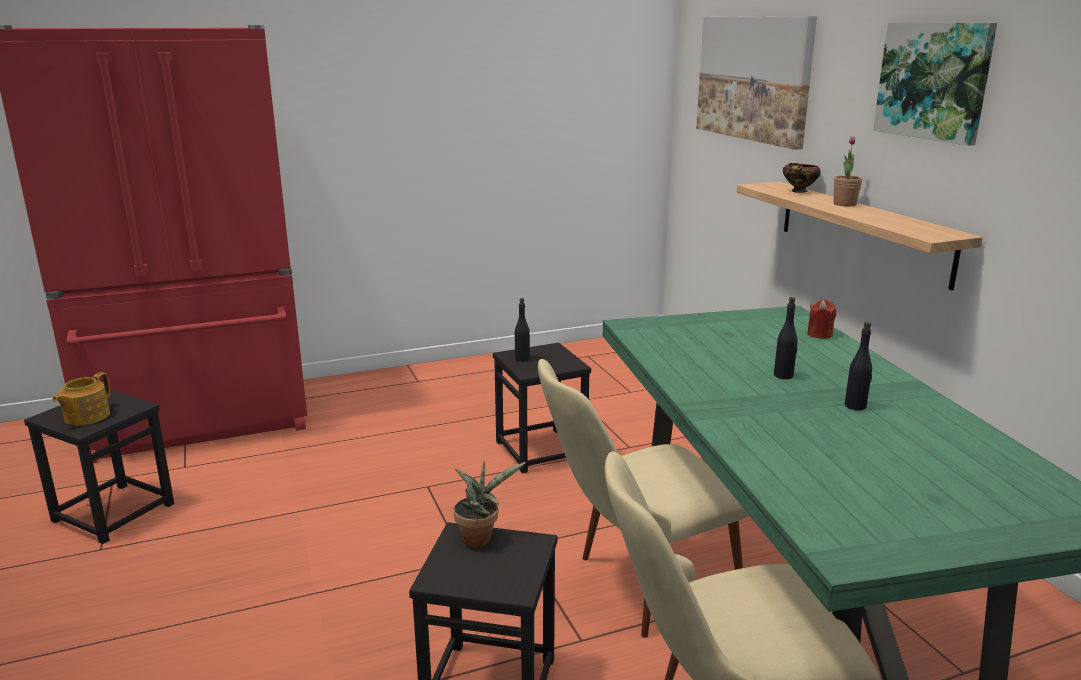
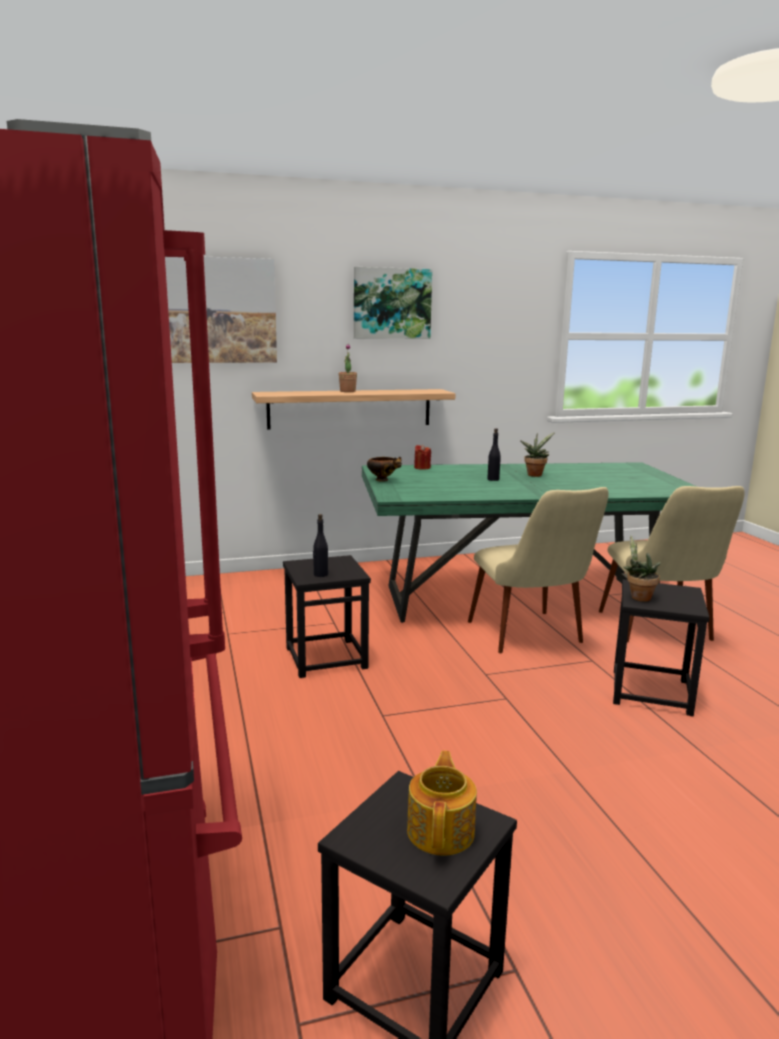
camera: 85 degrees left, 5 degrees down
(86, 417) = (442, 831): teapot -> teapot turned 105 degrees counterclockwise
(799, 191) = (297, 392): bowl -> bowl (383, 480)
(855, 406) = (535, 474): black bottle -> potted plant

